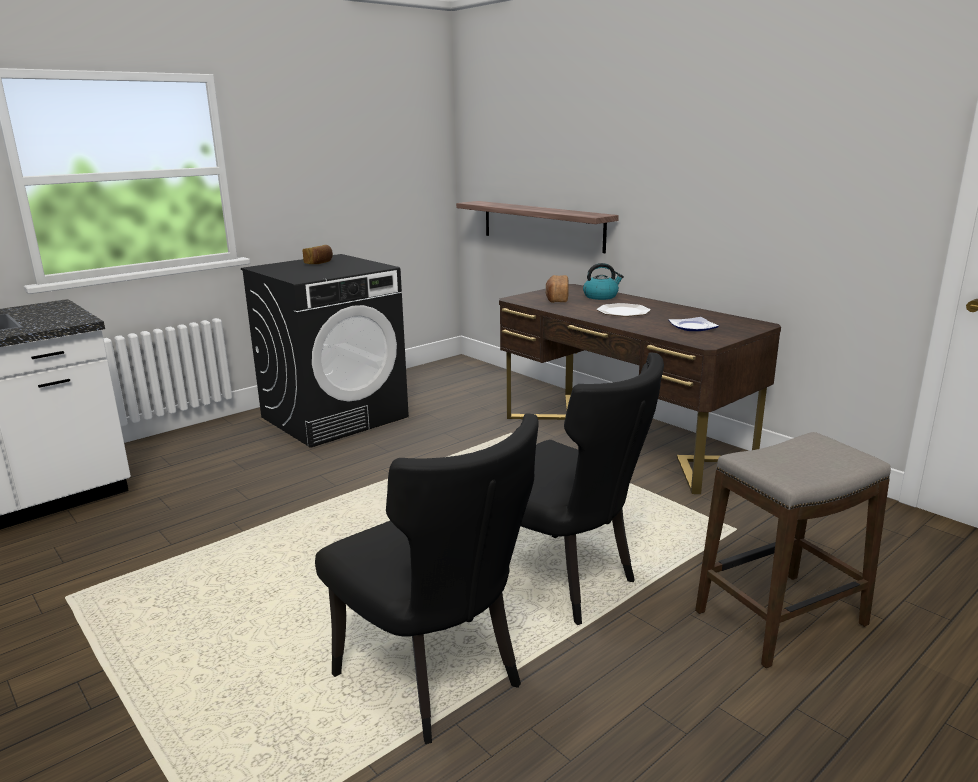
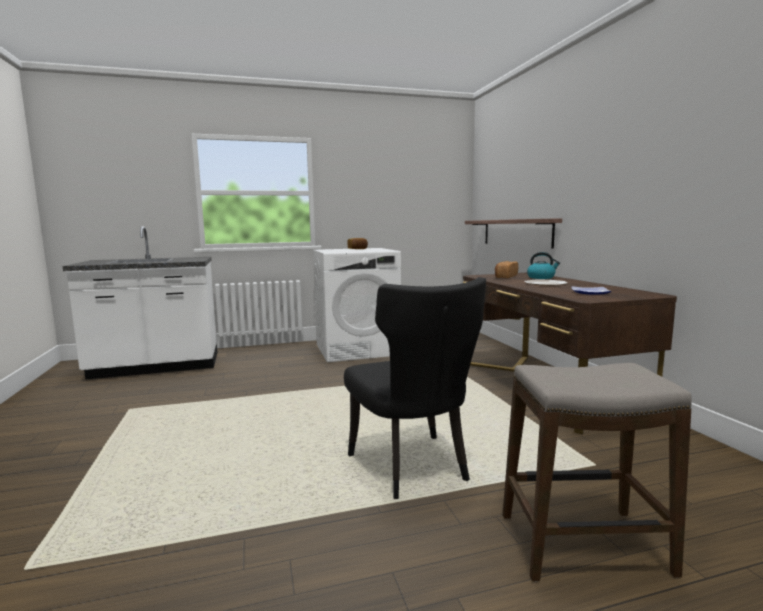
camera: 25 degrees right, 10 degrees down
(335, 417) = (357, 349): black washing machine -> white washing machine
(436, 679) = (262, 505): black chair -> none

